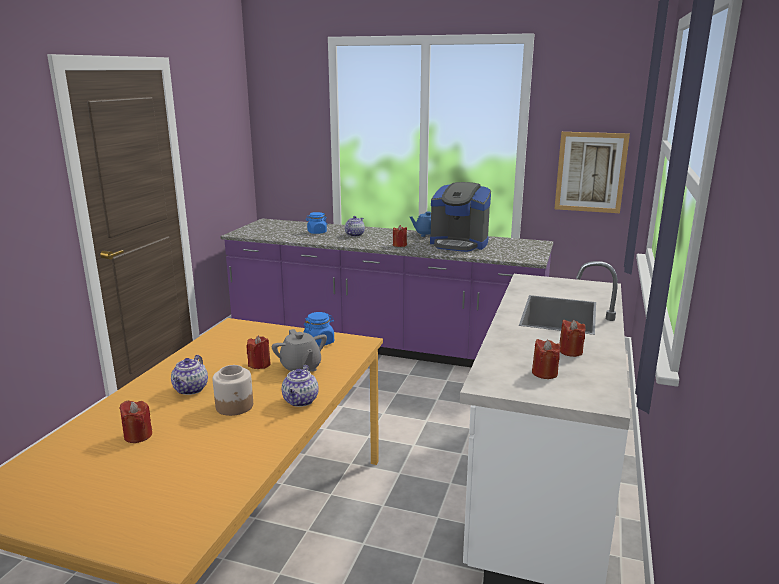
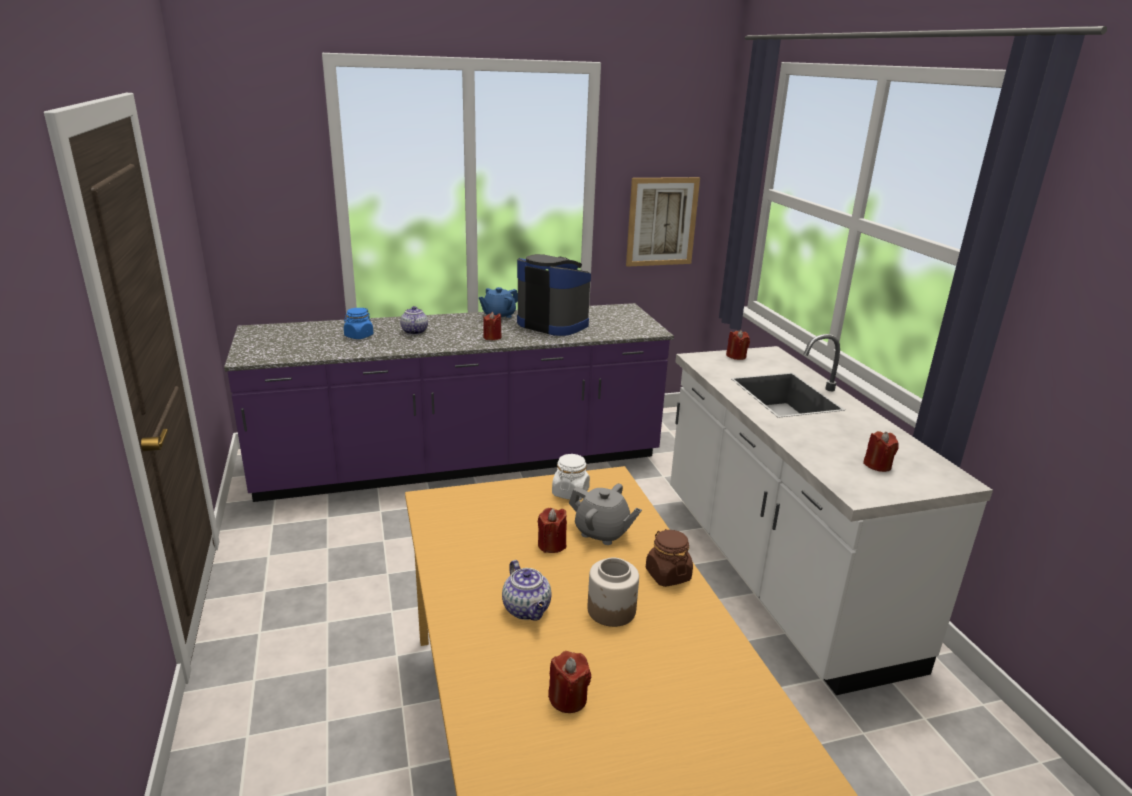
camera: 35 degrees left, 5 degrees up
(300, 401) = (667, 575): teapot -> brown jar
(319, 342) = (570, 492): blue jar -> white jar
(459, 244) = (553, 324): coffee machine -> coffee machine turned 135 degrees counterclockwise
(570, 351) = (858, 435): red candle -> red candle (736, 356)

